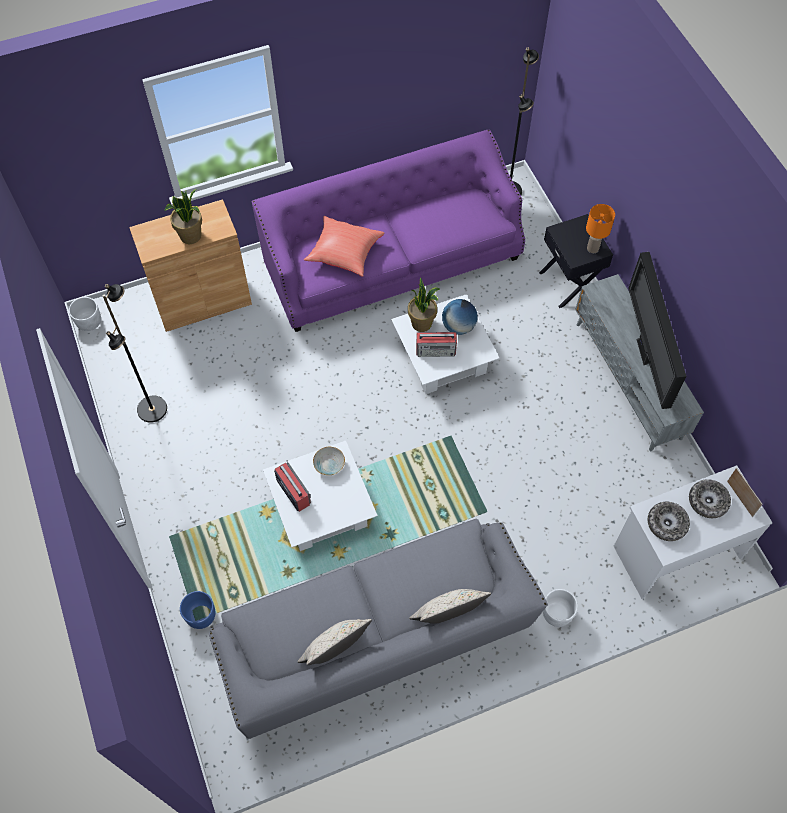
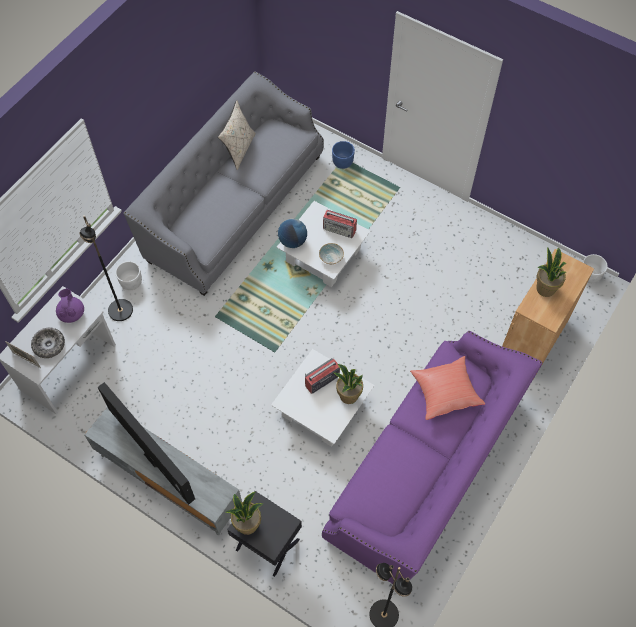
camera: 145 degrees right, 0 degrees up
(153, 409) = (485, 248): black floor lamp -> black floor lamp (120, 310)
(447, 616) = (187, 200): beige pillow -> none
(458, 326) = (319, 411): globe -> globe (292, 241)
(593, 248) = (247, 524): orange table lamp -> potted plant
(666, 523) = (72, 313): bowl -> purple teapot

